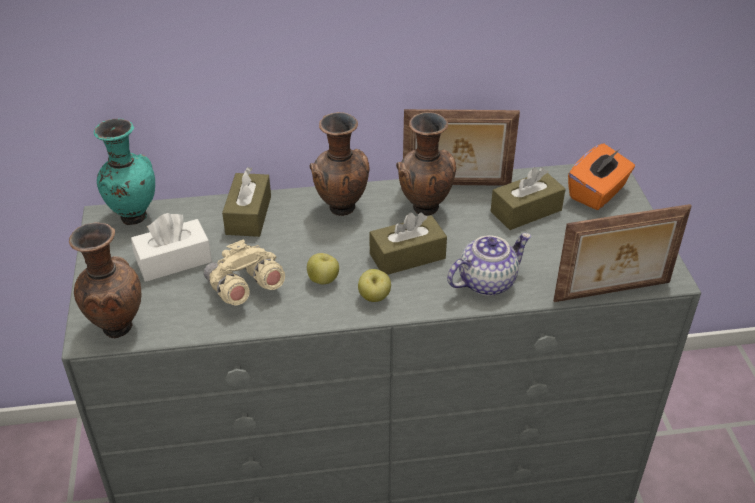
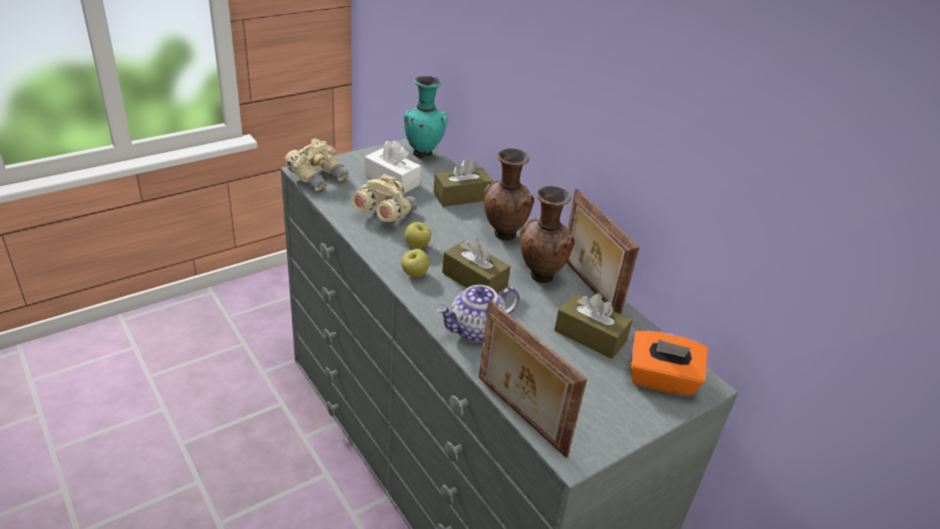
camera: 60 degrees right, 5 degrees down
(116, 327) = (317, 177): brown vase -> beige binoculars
(487, 281) = (476, 330): teapot -> teapot turned 120 degrees clockwise

